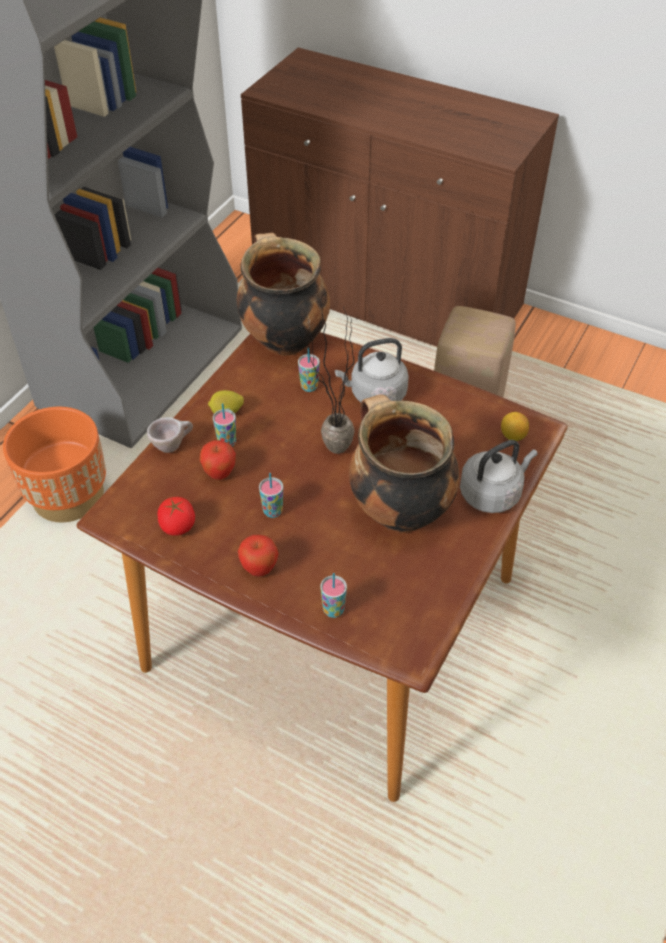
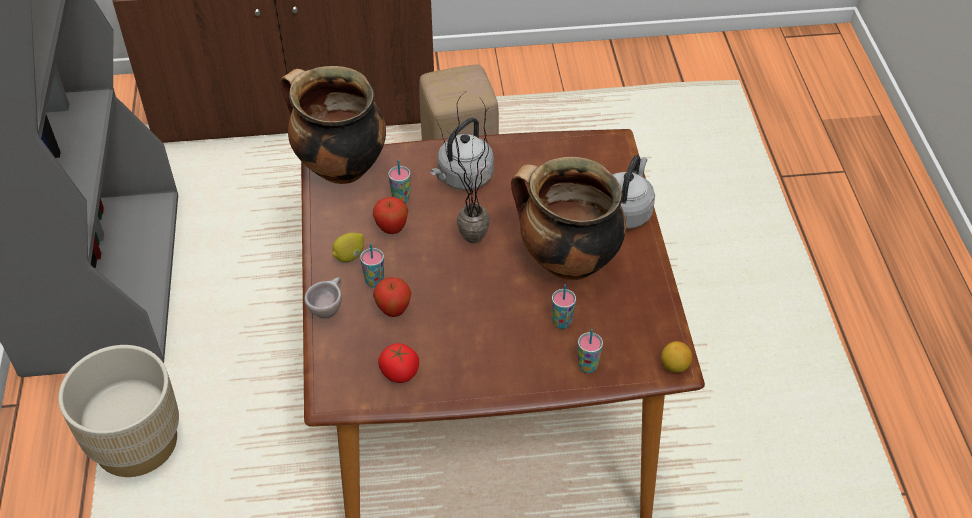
camera: 35 degrees left, 0 degrees up
(68, 496) = (136, 442): orange planter -> beige planter
(259, 569) = (500, 368): apple -> apple (392, 229)
(272, 511) = (468, 317): cup -> cup (562, 322)
(512, 436) = (600, 158): lemon -> lemon (674, 366)

